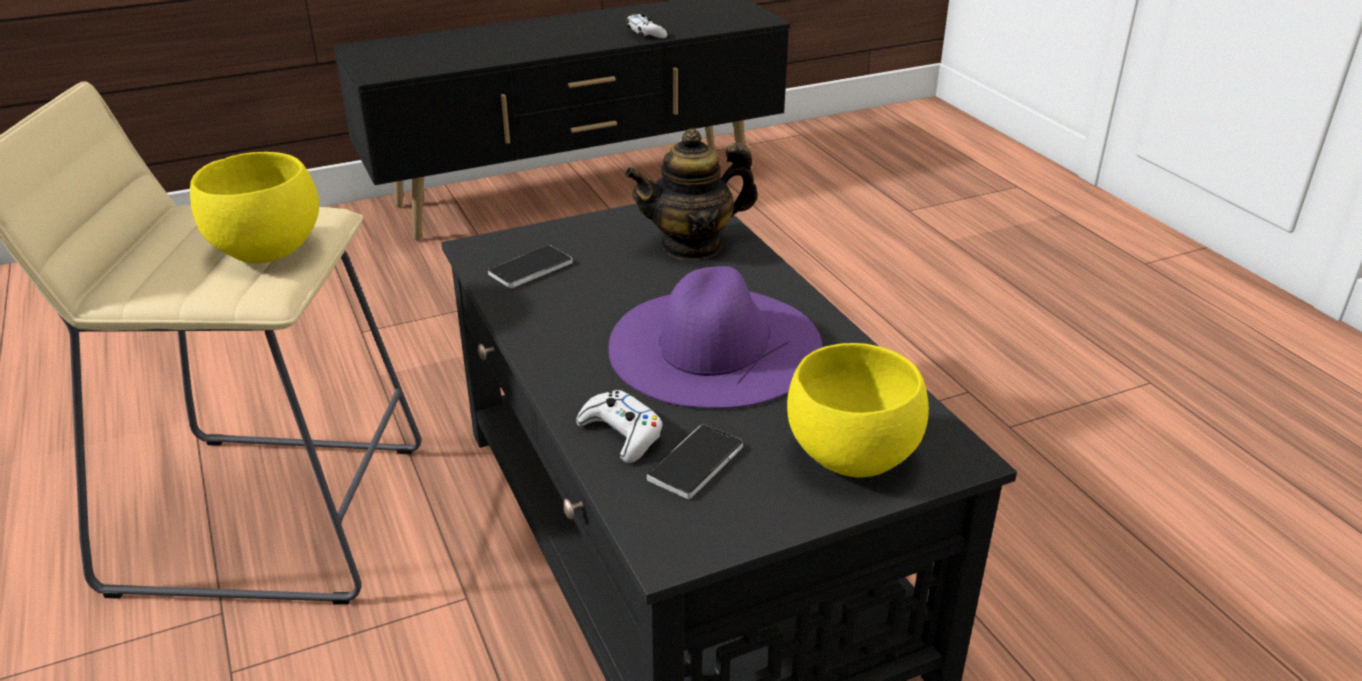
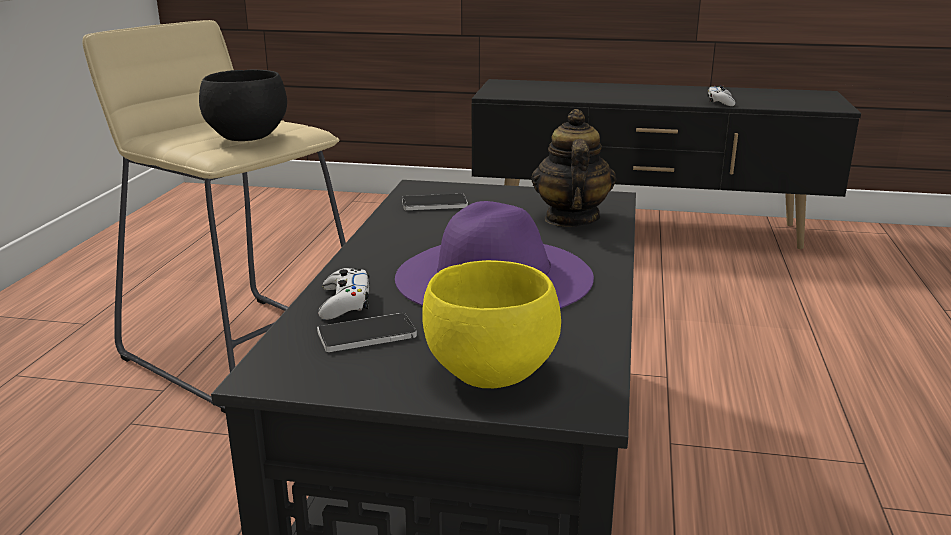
camera: 35 degrees right, 10 degrees down
(264, 252) = (245, 138): yellow bowl -> black bowl
(692, 245) = (571, 219): teapot -> teapot turned 75 degrees clockwise

